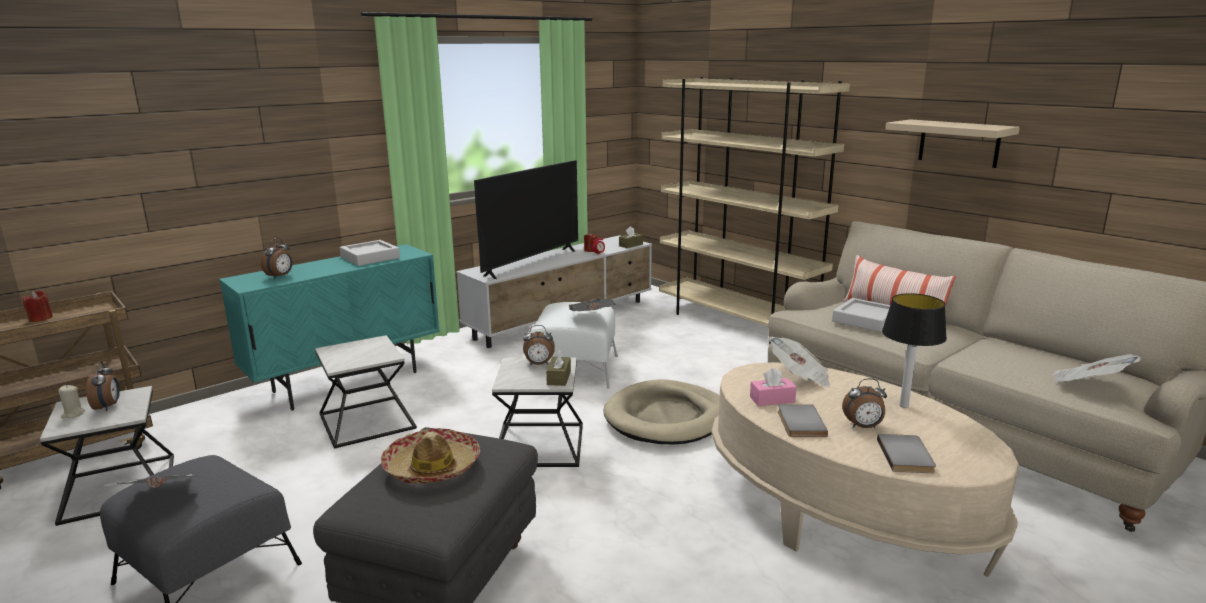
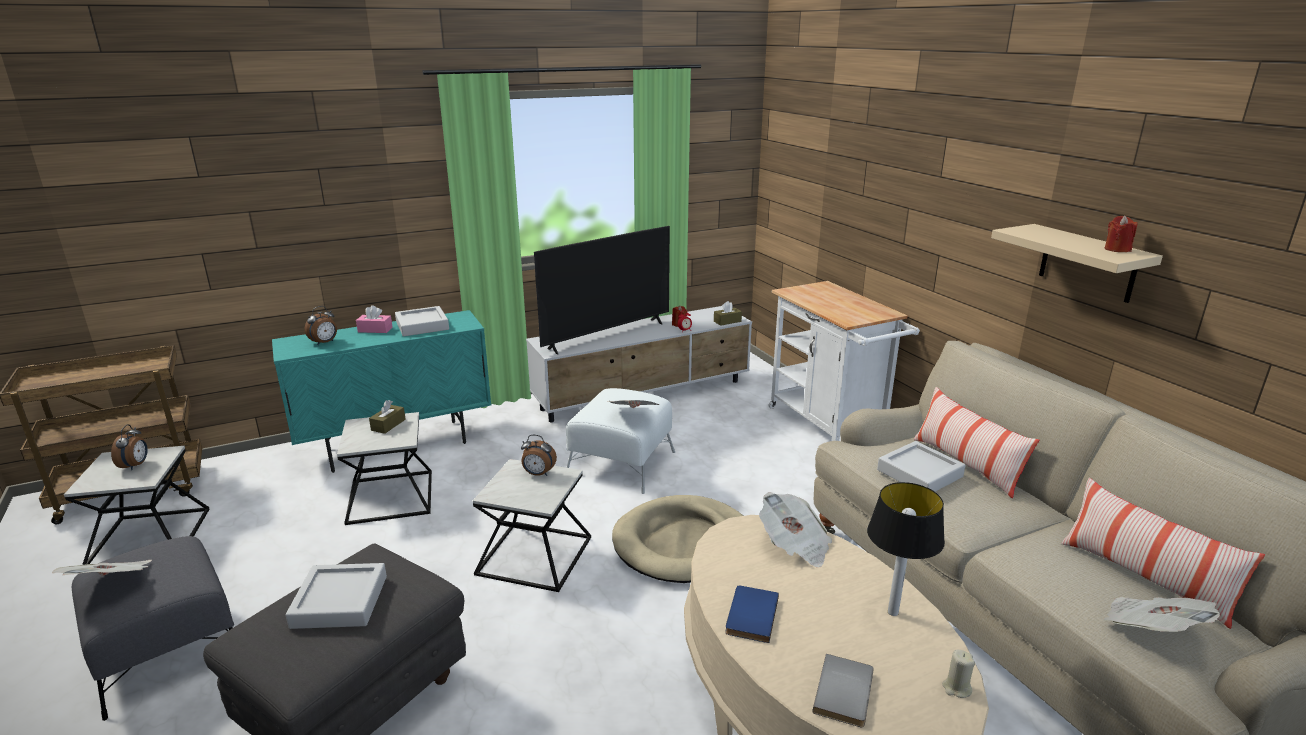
camera: 15 degrees right, 5 degrees up
(41, 318) = (105, 369): red candle -> red candle (1117, 249)
(73, 414) = (104, 470): beige candle -> beige candle (956, 688)
(432, 467) = (340, 602): hat -> grey tray
(559, 378) = (546, 496): brown tissue box -> brown tissue box (388, 425)
(737, 324) = (830, 426): beige bookcase -> white cart
(772, 399) = (741, 574): pink tissue box -> pink tissue box (375, 330)
(799, 423) = (749, 615): grey book -> blue book
(863, 427) = (821, 636): alarm clock -> none
(1062, 359) = (1144, 578): none -> pillow

